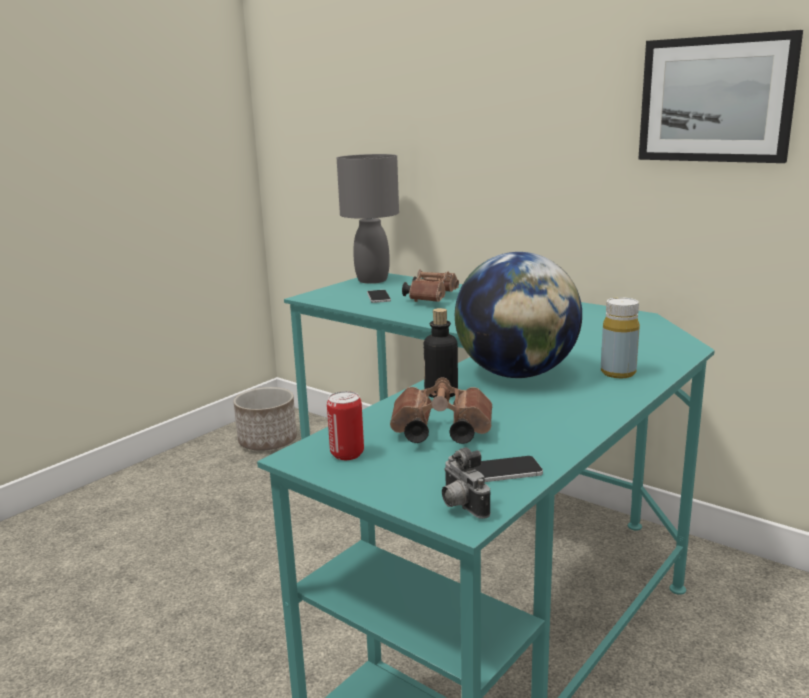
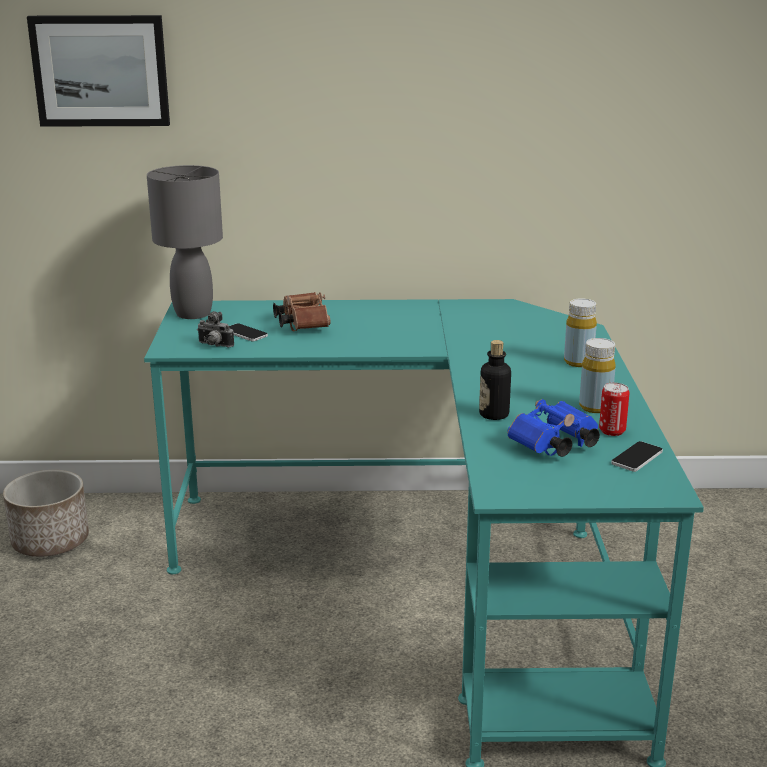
camera: 40 degrees left, 5 degrees up
(347, 454) = (525, 481): can -> can (612, 431)
(438, 433) = (553, 446): brown binoculars -> blue binoculars
(460, 506) = (655, 487): camera -> camera (214, 345)
(516, 374) = (514, 382): globe -> none
(553, 414) = (595, 407): none -> yellow bottle
(716, 99) = (555, 107): picture -> picture (101, 71)

